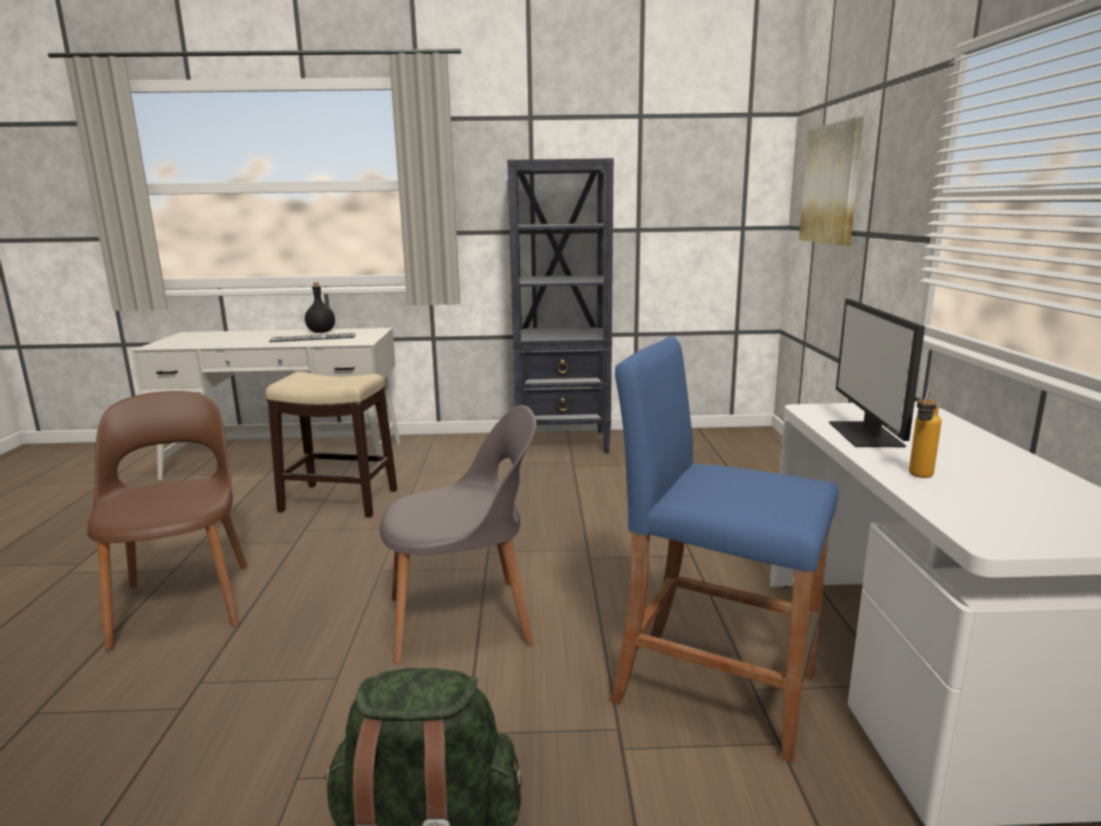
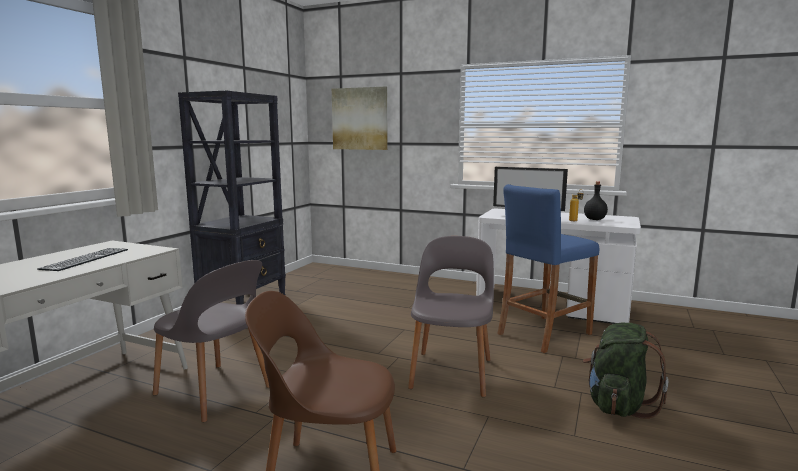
camera: 65 degrees left, 5 degrees down
(321, 332) = (60, 256): black bottle -> black bottle (594, 219)
(338, 500) = (214, 392): stool -> grey chair

